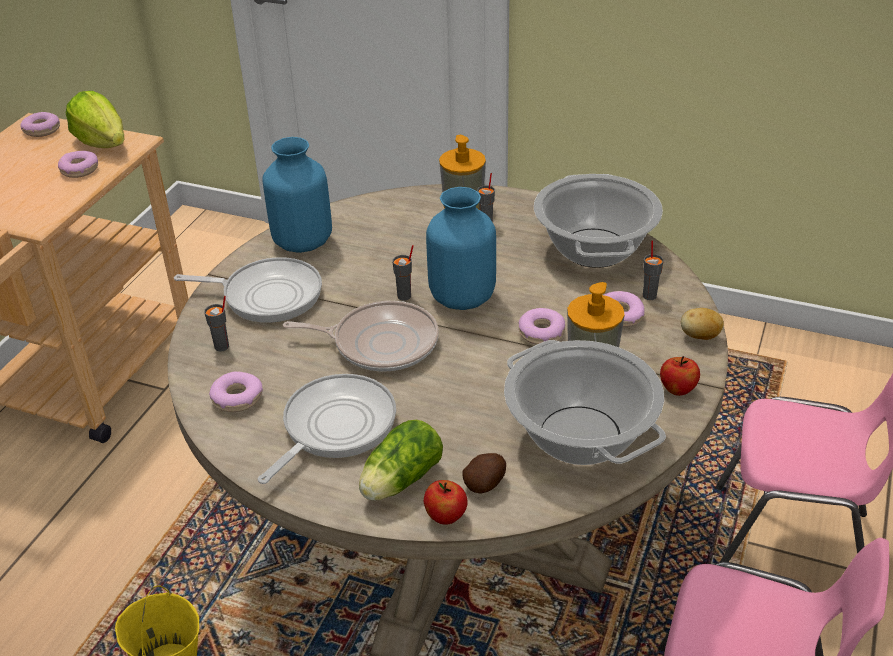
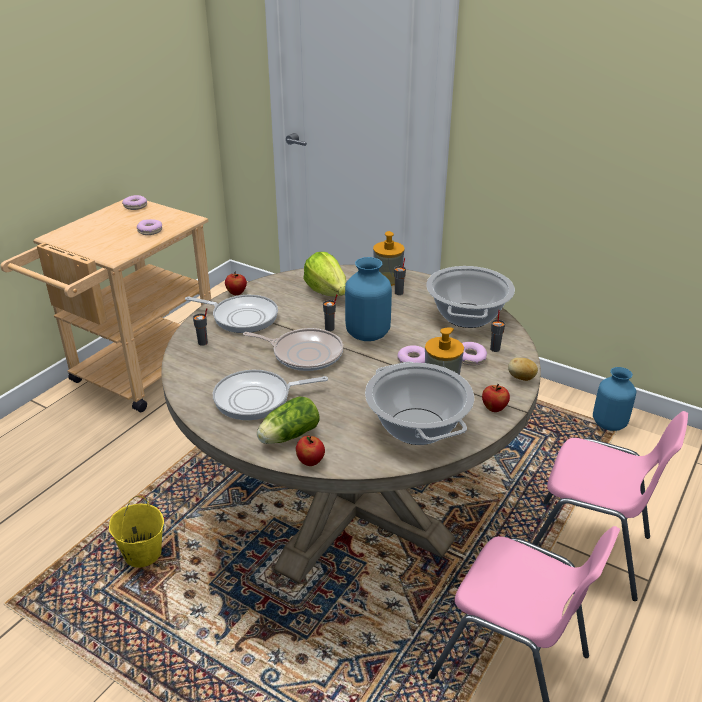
camera: 10 degrees right, 5 degrees down
(103, 143) = (169, 217): lettuce -> lettuce (327, 291)
(237, 398) = (202, 374): donut -> none
(246, 256) = (236, 293): none -> apple
(301, 242) = (274, 289): blue vase -> blue vase (608, 423)
(334, 427) = (257, 399): frying pan -> frying pan turned 150 degrees counterclockwise
(485, 484) = (343, 446): potato -> none

